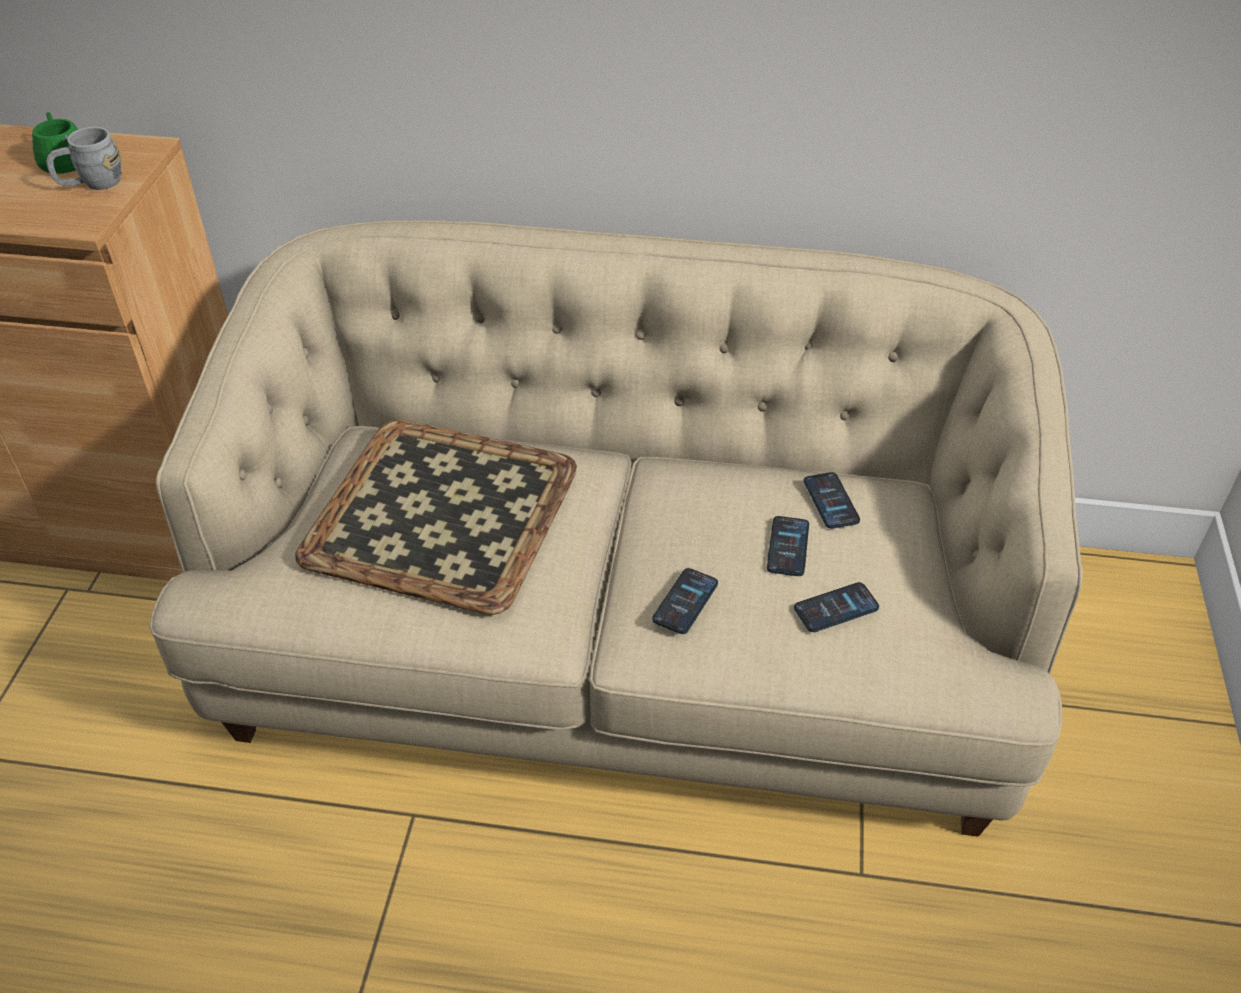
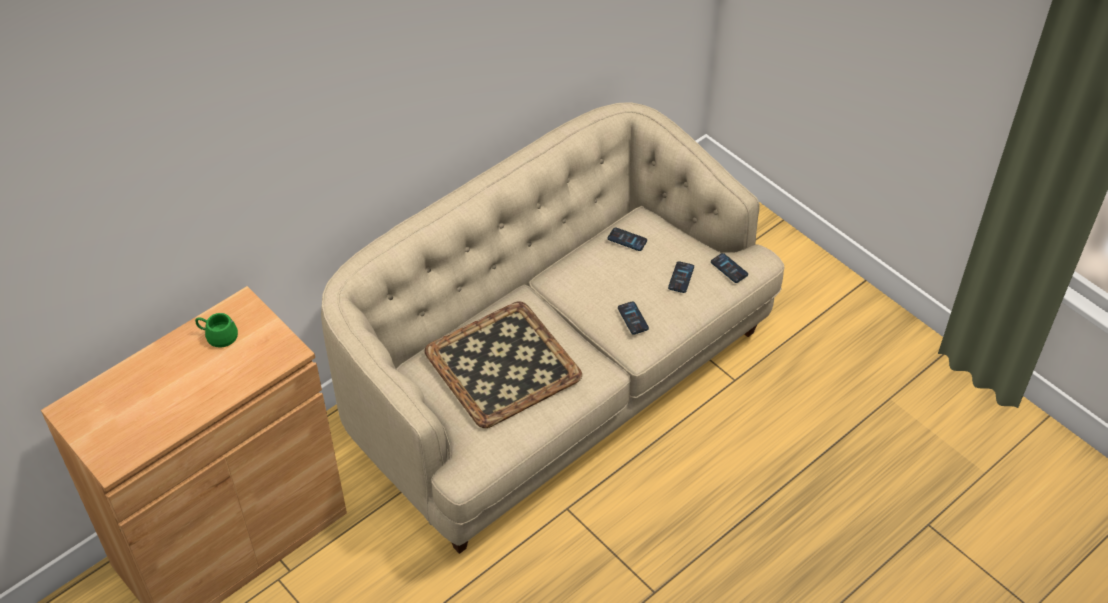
camera: 50 degrees left, 5 degrees up
(92, 184) = (258, 334): grey mug -> none
(788, 547) = (637, 269): phone -> phone (729, 268)

